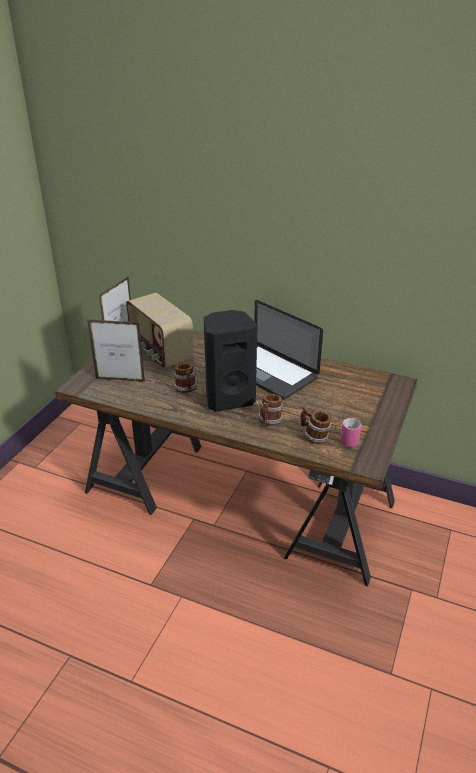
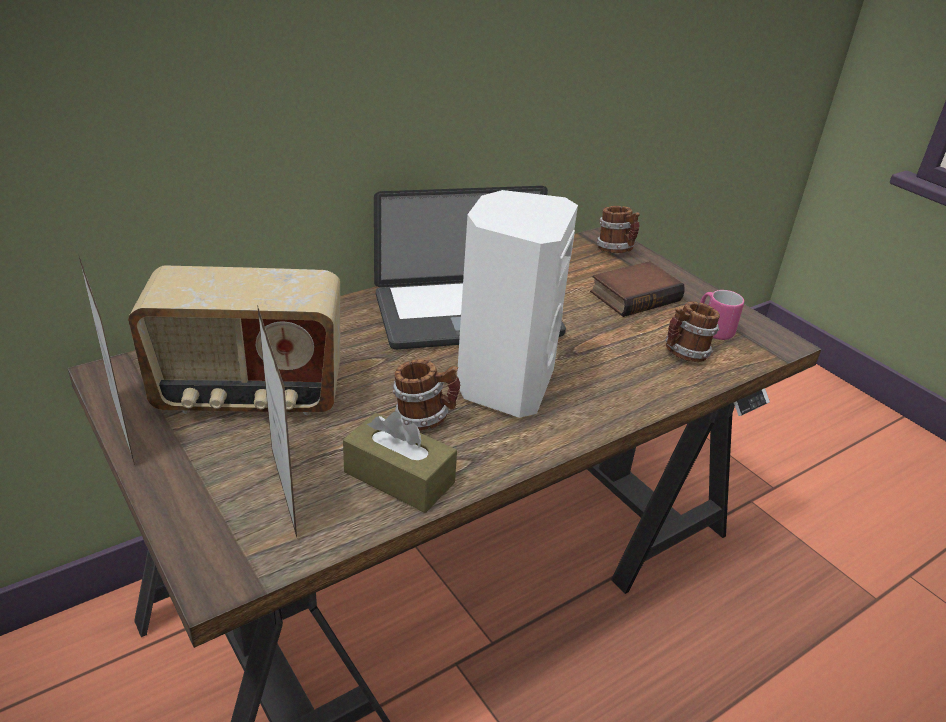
camera: 60 degrees left, 0 degrees up
(120, 380) = (283, 491): picture frame -> picture frame turned 60 degrees counterclockwise
(149, 397) = (399, 477): none -> brown tissue box
(229, 398) = (503, 385): black speaker -> white speaker
(269, 422) = (612, 375): mug -> mug (616, 250)
(351, 408) = (634, 295): none -> book

